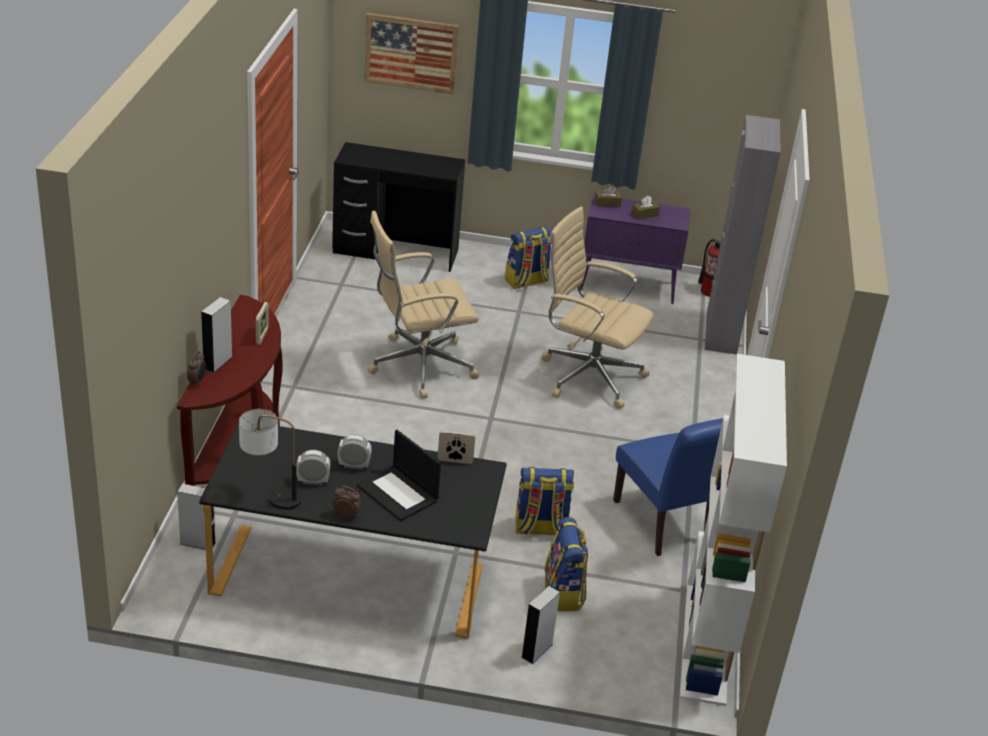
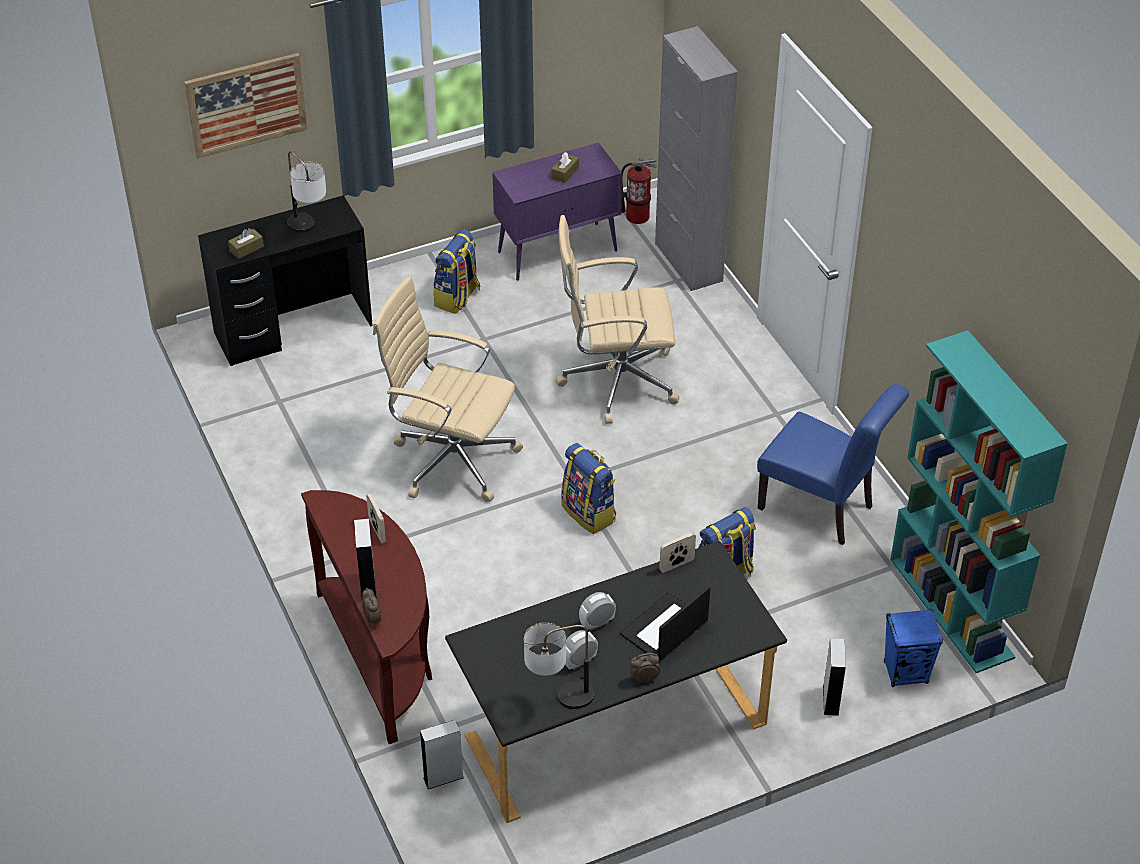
camera: 30 degrees left, 10 degrees up
(398, 493) = (664, 629): laptop -> laptop turned 120 degrees clockwise
(418, 167) = (308, 231): none -> table lamp
(418, 366) = (451, 459): beige office chair -> beige office chair turned 75 degrees clockwise
(564, 593) = (802, 630): backpack -> backpack (589, 513)
(607, 203) = (517, 177): brown tissue box -> brown tissue box (246, 249)
(619, 665) = (906, 672): none -> blue speaker
(706, 643) = (952, 608): white bookcase -> turquoise bookcase

